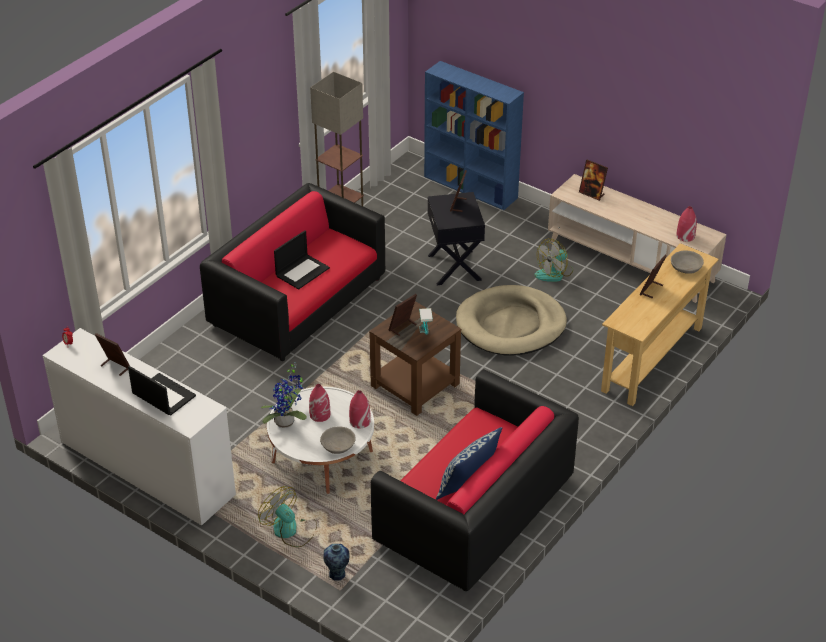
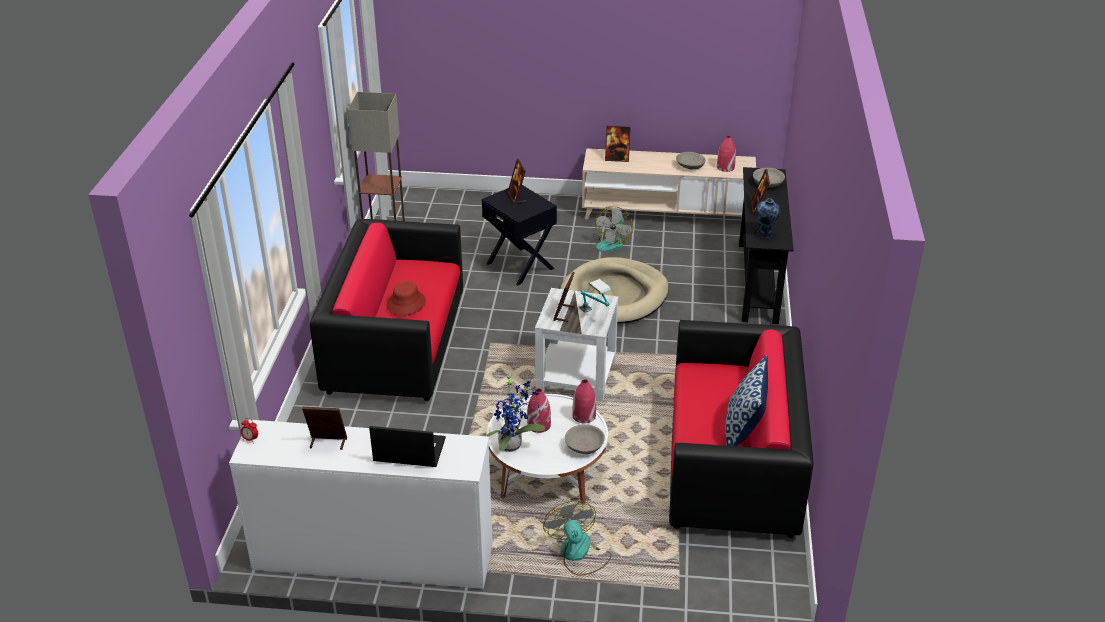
camera: 30 degrees left, 5 degrees down
(290, 530) = (578, 554): fan -> fan turned 60 degrees clockwise
(302, 271) = (406, 303): laptop -> red hat
(337, 575) = (663, 576): vase -> vase (765, 234)
(415, 386) = (577, 376): brown side table -> white side table
(471, 187) = (475, 198): blue bookcase -> none
(653, 223) = (690, 166): none -> grey bowl
(653, 359) = (758, 282): beige console table -> black console table

